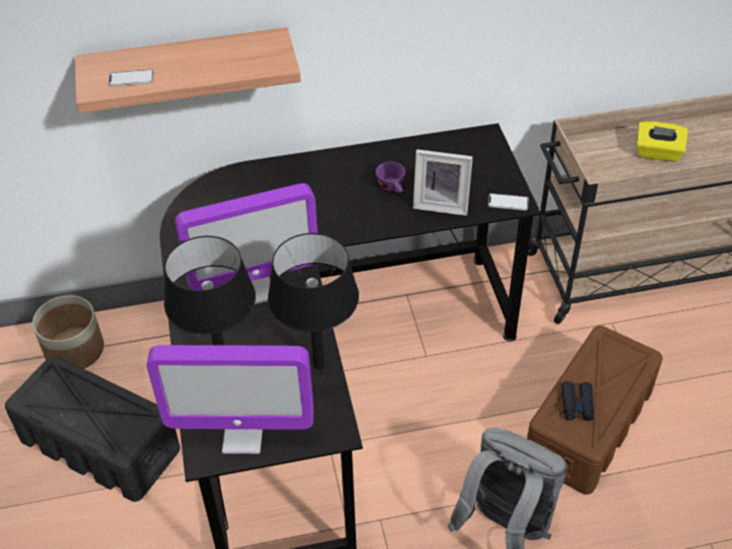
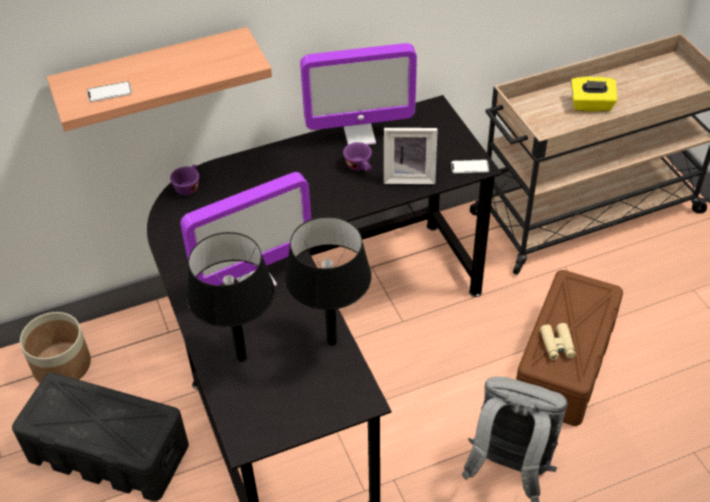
camera: 10 degrees left, 0 degrees up
(213, 185) = (188, 186): none -> purple cup
(243, 436) = (277, 418): monitor -> monitor (359, 135)
(577, 405) = (557, 345): black binoculars -> beige binoculars

